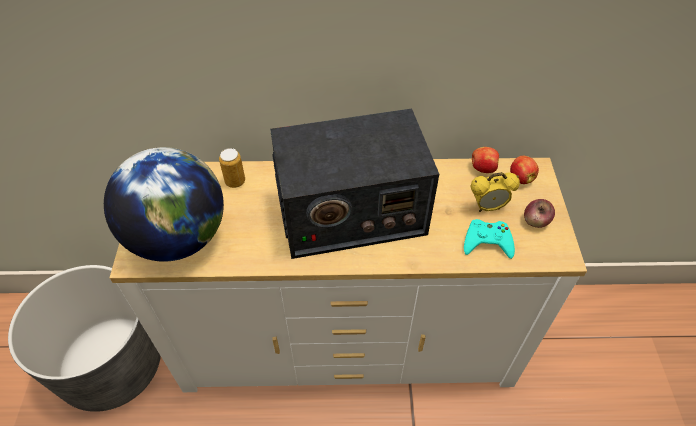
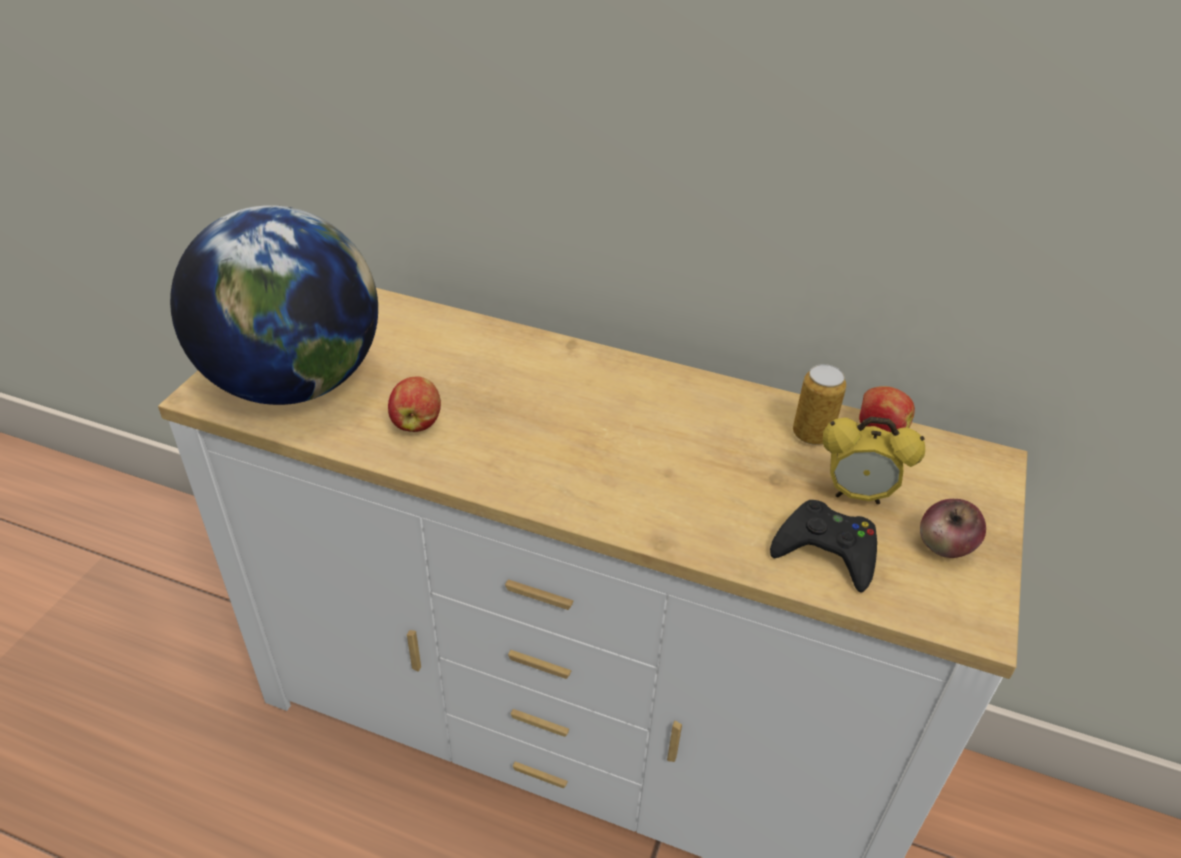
camera: 20 degrees right, 10 degrees down
(112, 365) = (185, 621): grey planter -> none
(235, 181) = (431, 332): can -> can (812, 434)
(350, 213) = (594, 429): radio -> none
(487, 242) = (826, 551): turquoise game controller -> black game controller
(520, 178) = (948, 467): apple -> apple (417, 422)

